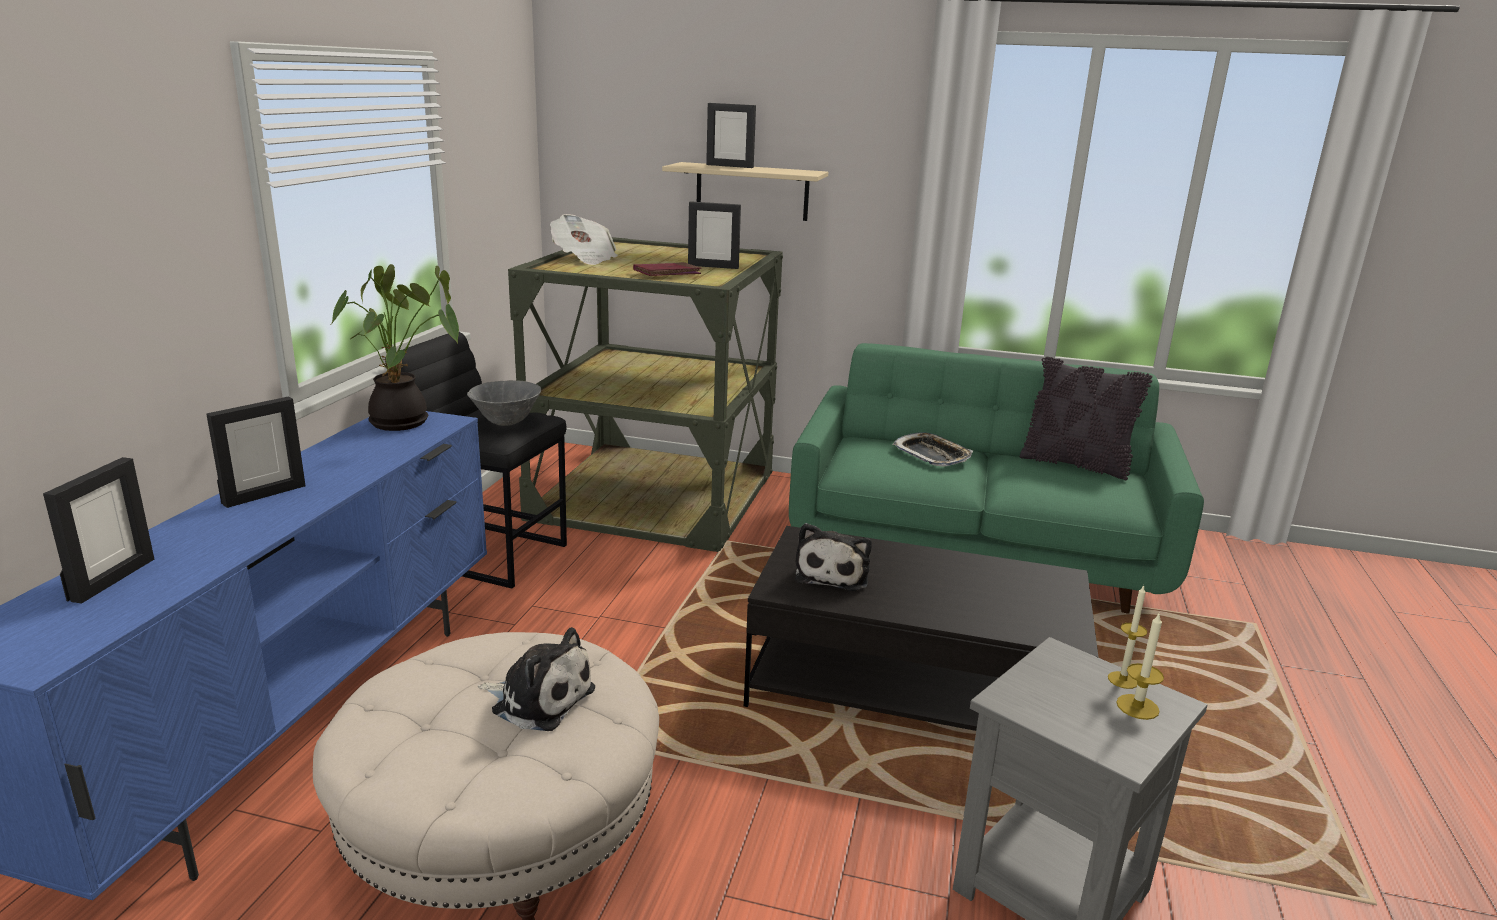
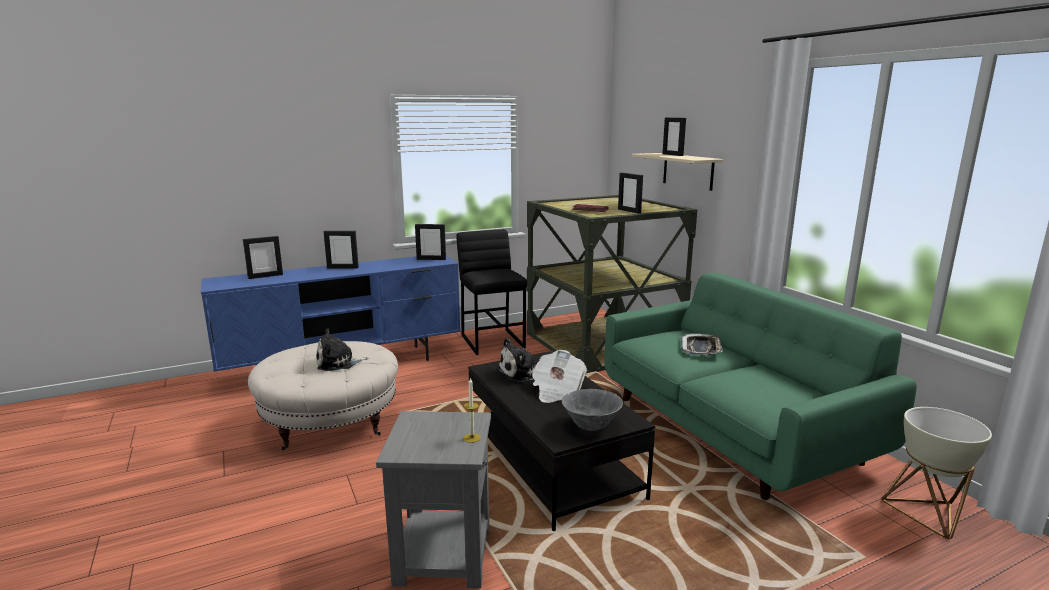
camera: 50 degrees right, 5 degrees down
(404, 423) = (431, 259): potted plant -> picture frame
(506, 423) = (494, 274): grey bowl -> grey bowl (591, 427)
(539, 699) = (338, 363): plush toy -> plush toy turned 90 degrees clockwise
(584, 258) = (579, 201): newspaper -> newspaper (557, 391)
(1075, 464) = (795, 383): black pillow -> none
(1137, 707) = (449, 447): candle -> none
(1212, 560) = (927, 513): none -> planter

